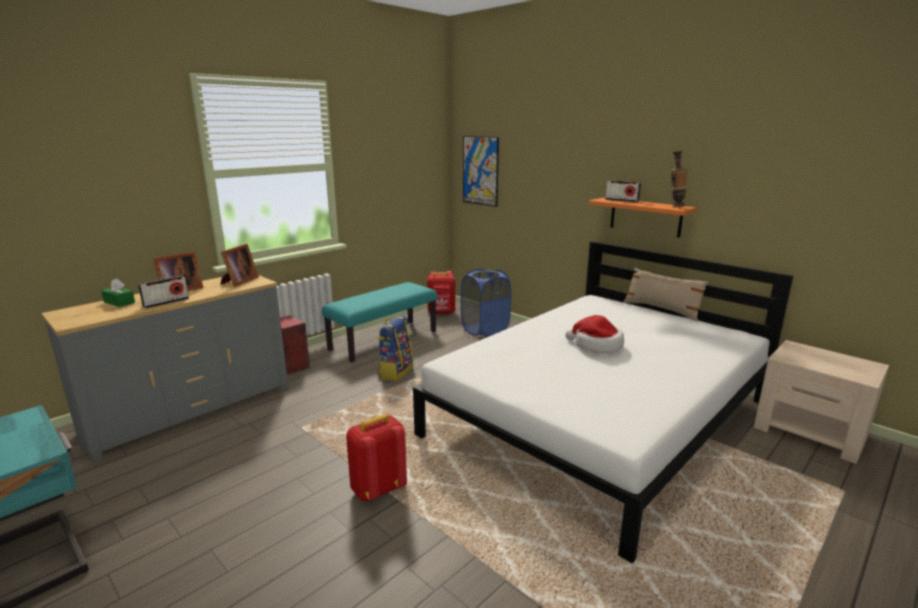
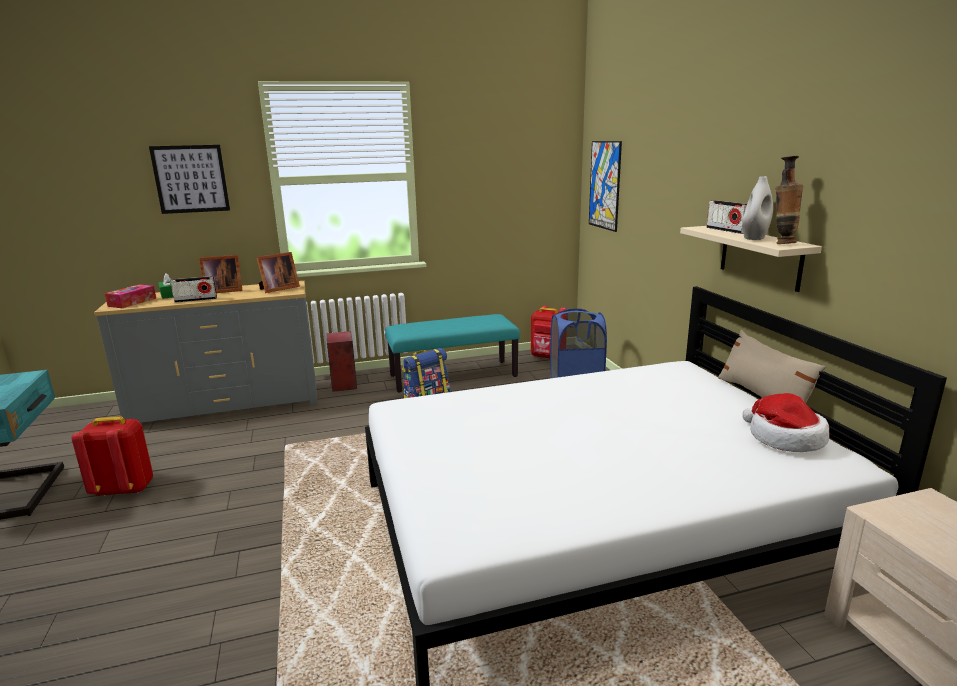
camera: 30 degrees right, 0 degrees up
(87, 315) = (132, 302): none -> tissue box
(120, 174) = (191, 179): none -> picture
(378, 489) = (278, 525): red backpack -> red backpack (124, 489)
(596, 345) = (588, 425): hat -> hat (784, 438)
(645, 217) = (760, 257): orange shelf -> beige shelf
(651, 204) = (754, 238): none -> white vase

